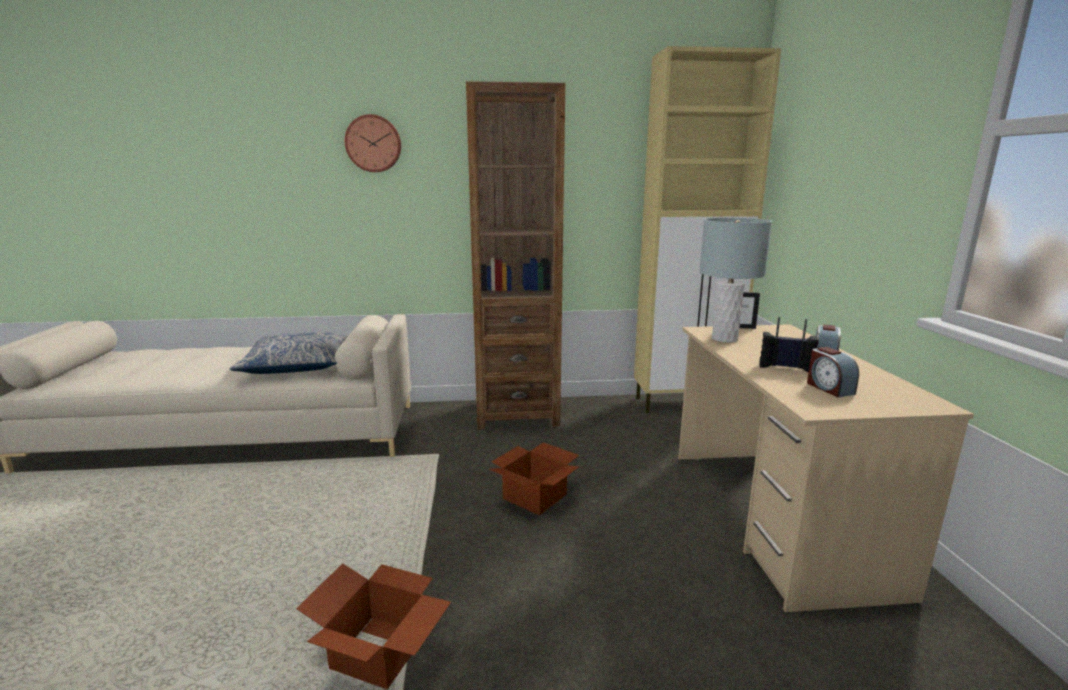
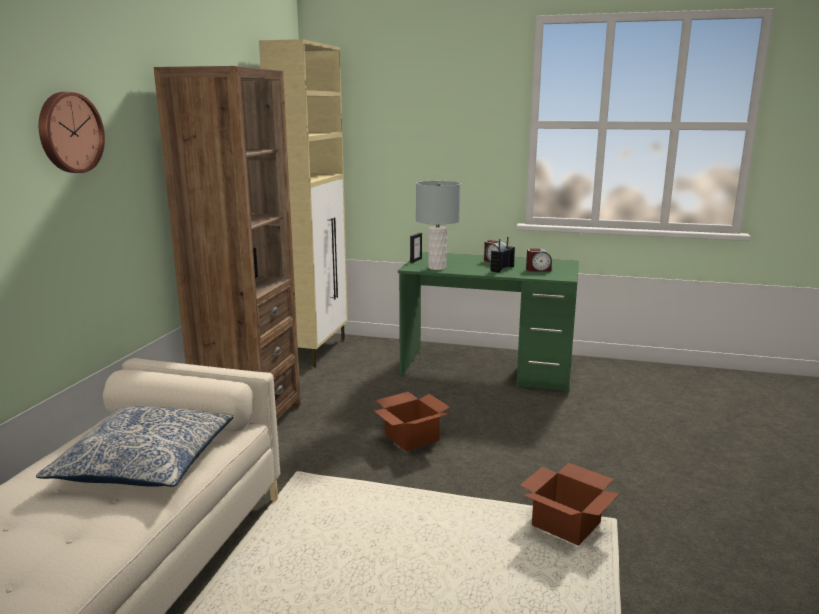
camera: 70 degrees left, 0 degrees up
(775, 517) = (487, 370): beige desk -> green desk

